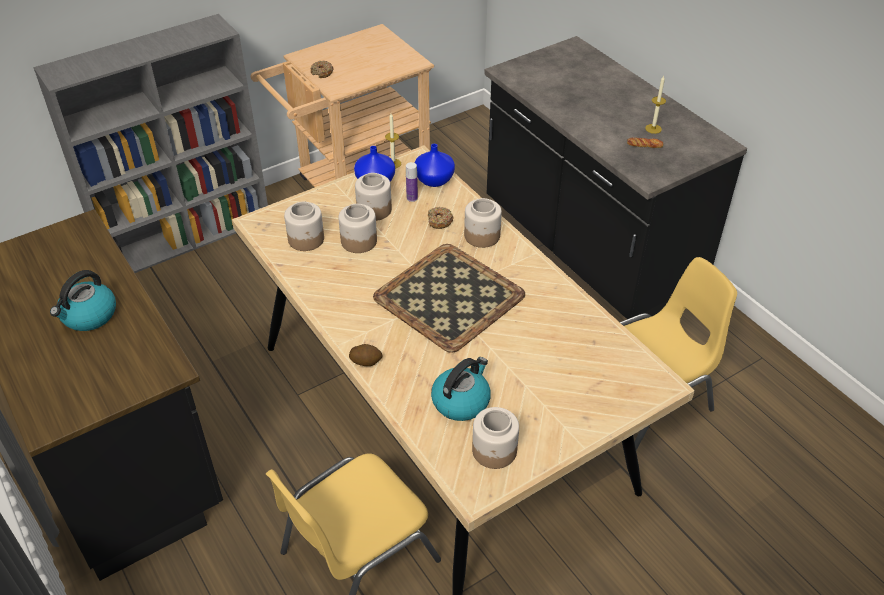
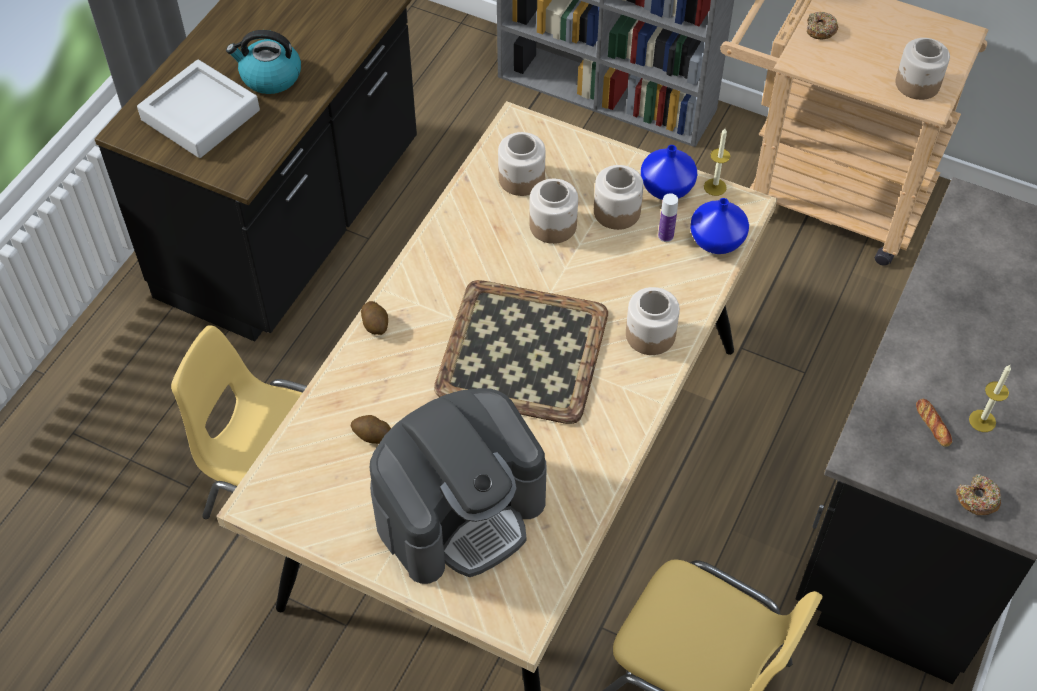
camera: 60 degrees right, 10 degrees up
(82, 371) = (200, 115): none -> grey tray
(439, 221) = (644, 282): donut -> donut (977, 499)
(461, 401) = (372, 436): kettle -> potato
(494, 451) = (321, 497): jar -> jar (917, 84)
(555, 379) = (460, 511): none -> coffee machine

